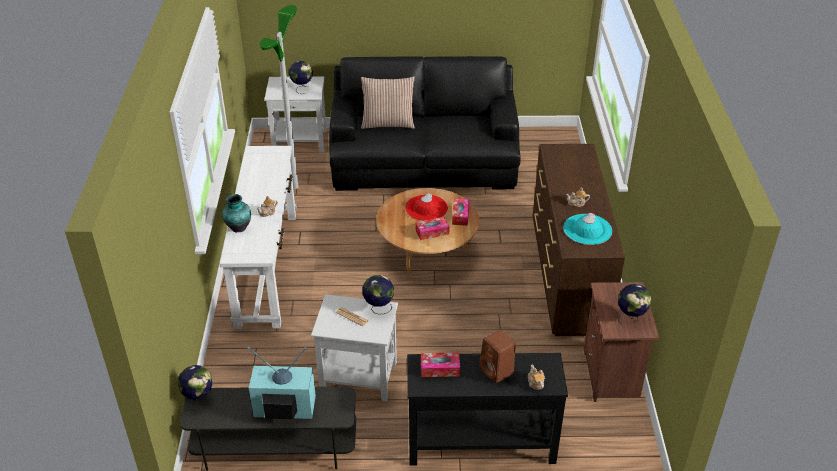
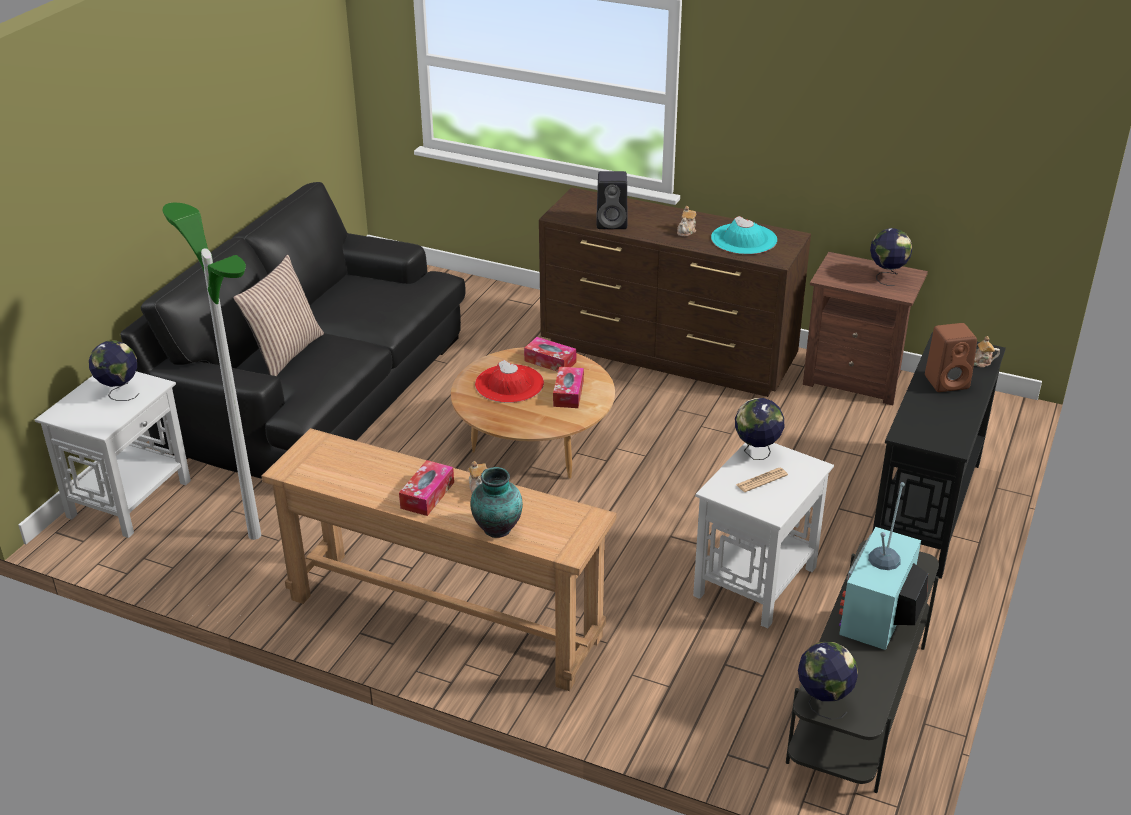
camera: 65 degrees left, 5 degrees down
(267, 268) = (444, 617): white console table -> brown console table
(440, 369) = (925, 421): tissue box -> tissue box (427, 495)
(560, 172) = (613, 223): none -> black speaker

